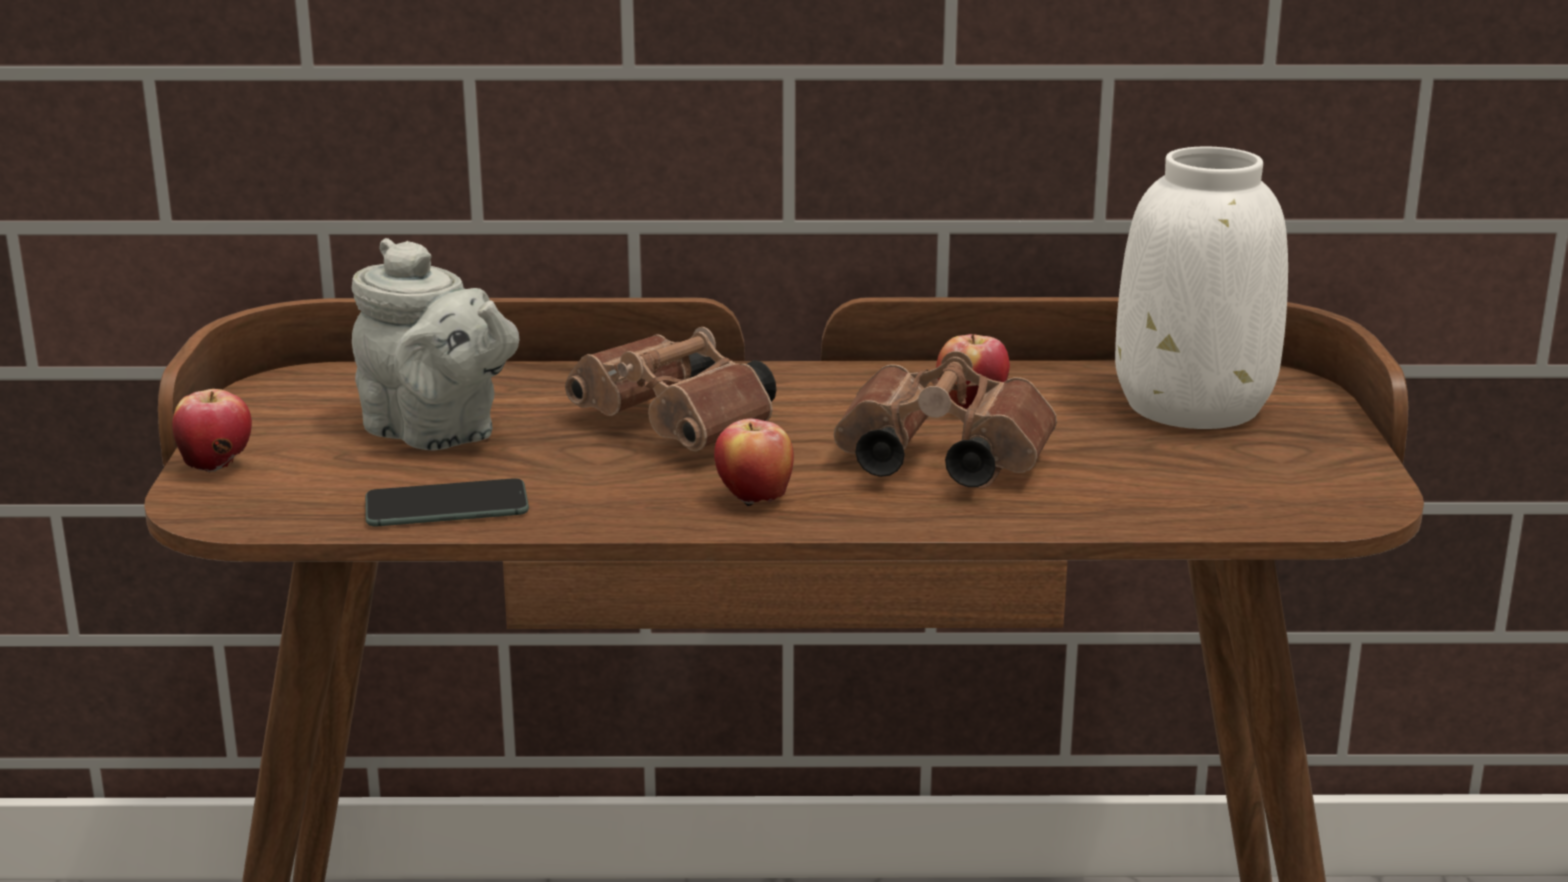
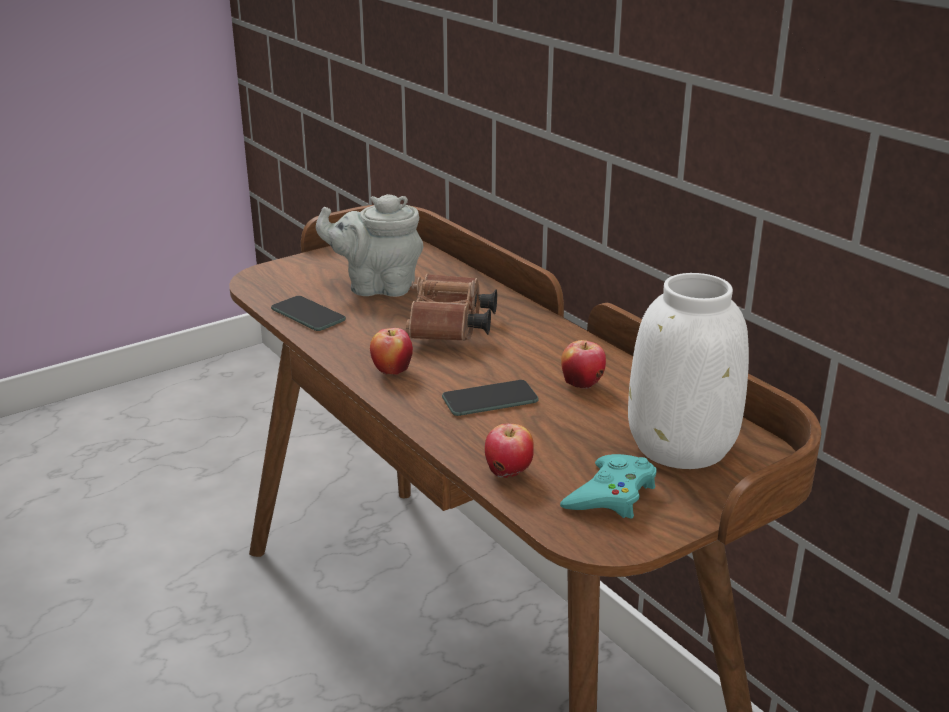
camera: 55 degrees right, 5 degrees up
(217, 467) = (294, 264): apple -> apple (509, 474)
(437, 434) = (377, 287): grey teapot -> grey teapot turned 90 degrees clockwise
(935, 465) = (490, 399): brown binoculars -> phone
(1264, 472) = (611, 495): none -> turquoise game controller

